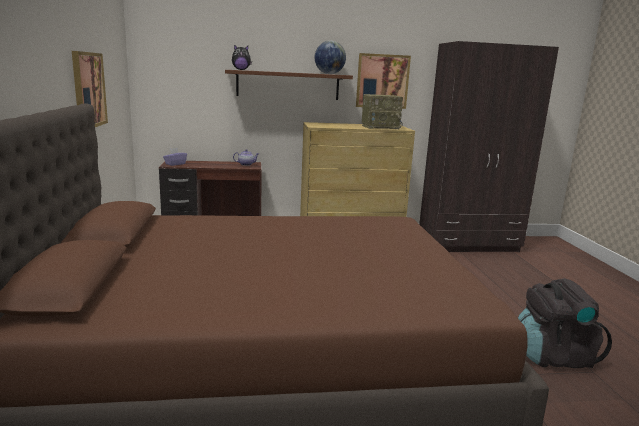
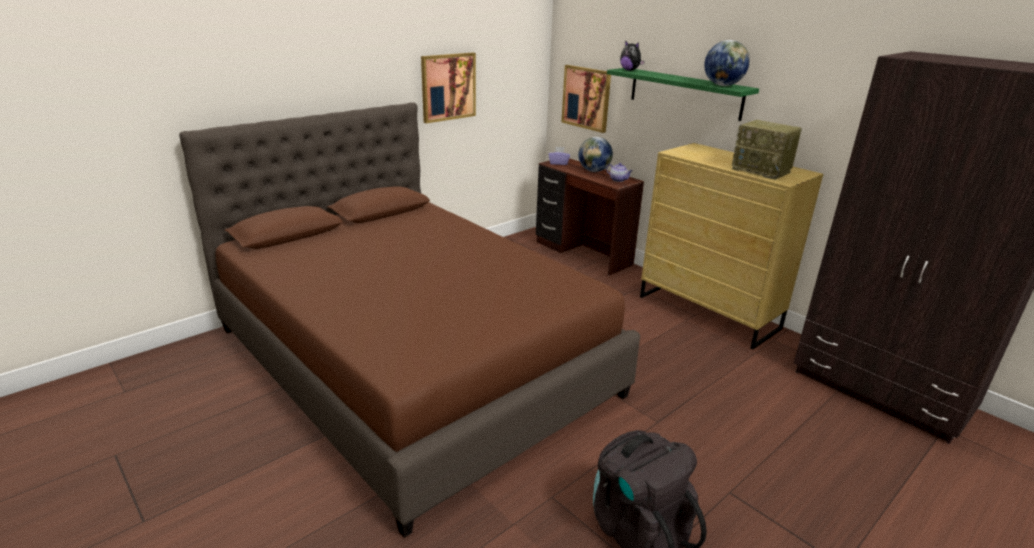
camera: 55 degrees right, 10 degrees up
(214, 163) = (594, 171): none -> globe
(288, 85) = (685, 93): brown shelf -> green shelf
(382, 81) = (807, 103): picture -> picture (586, 98)

